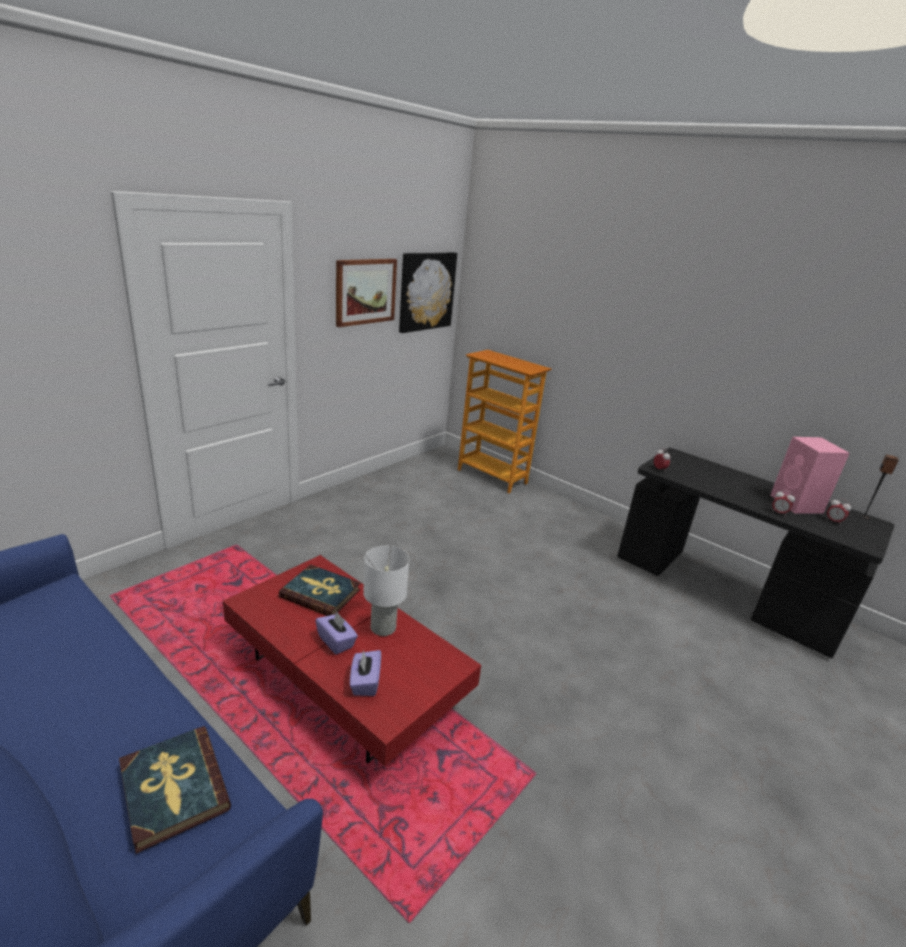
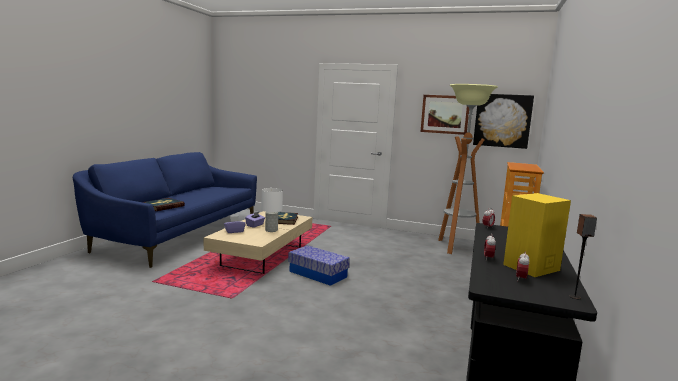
camera: 70 degrees right, 15 degrees down
(344, 681) = (262, 256): red coffee table -> beige coffee table
(418, 482) = (456, 247): none -> floor lamp
(464, 636) = (318, 274): none -> storage box
(797, 504) = (530, 267): pink speaker -> yellow speaker

